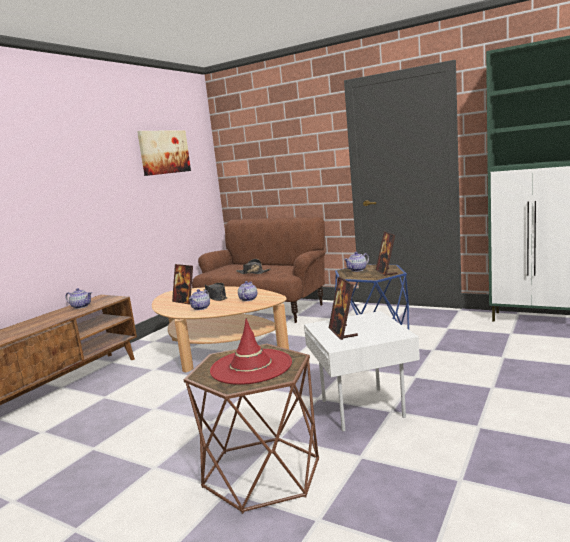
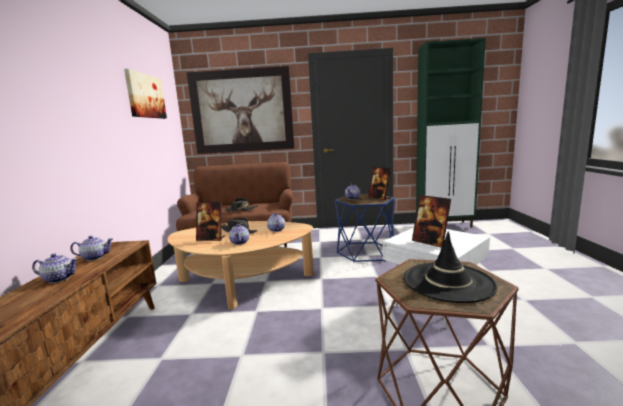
camera: 30 degrees left, 0 degrees up
(45, 319) = (59, 279): none -> teapot
(251, 367) = (448, 282): red hat -> black hat
(274, 156) = (242, 111): none -> picture

